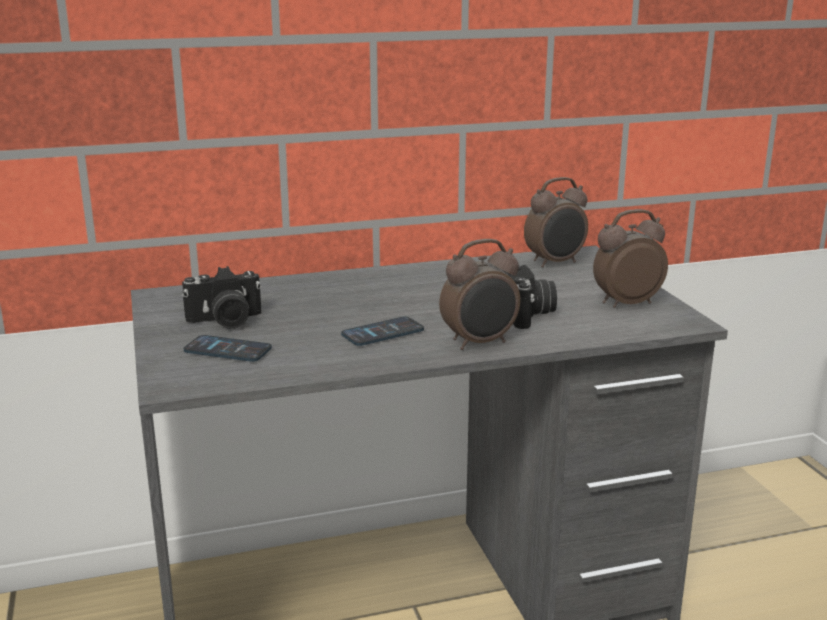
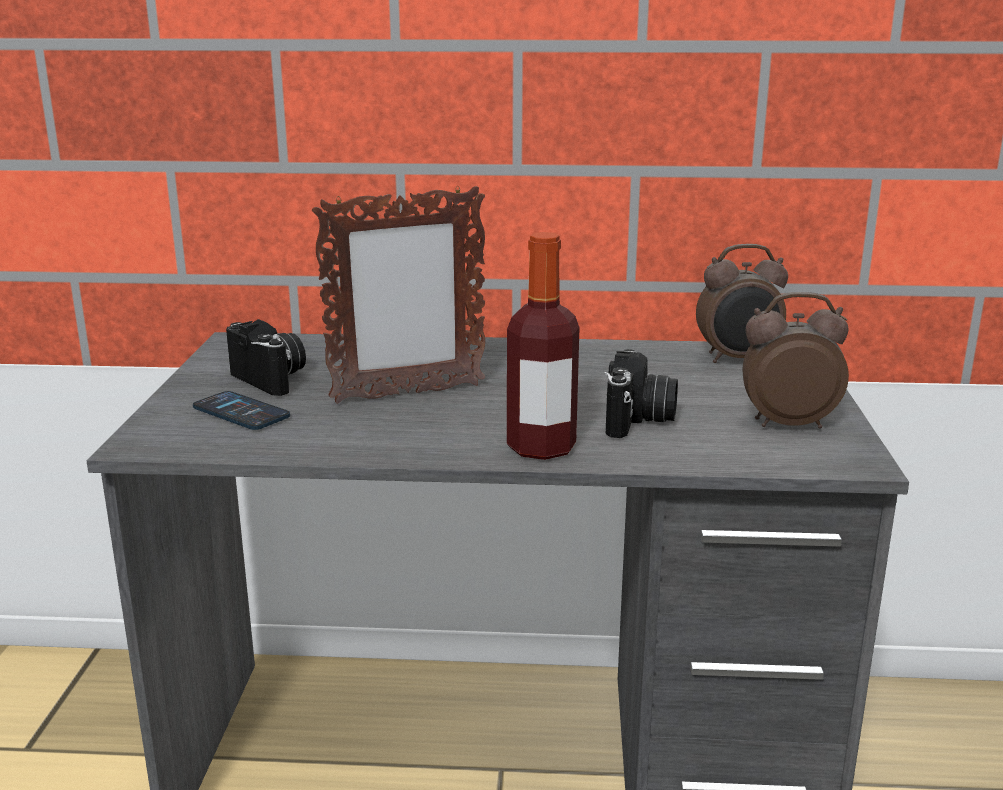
camera: 20 degrees right, 0 degrees up
(225, 321) = (273, 379): camera -> camera turned 135 degrees counterclockwise
(344, 318) = (407, 394): none -> picture frame
(382, 333) = (434, 417): phone -> none
(480, 343) = (541, 448): alarm clock -> bottle

